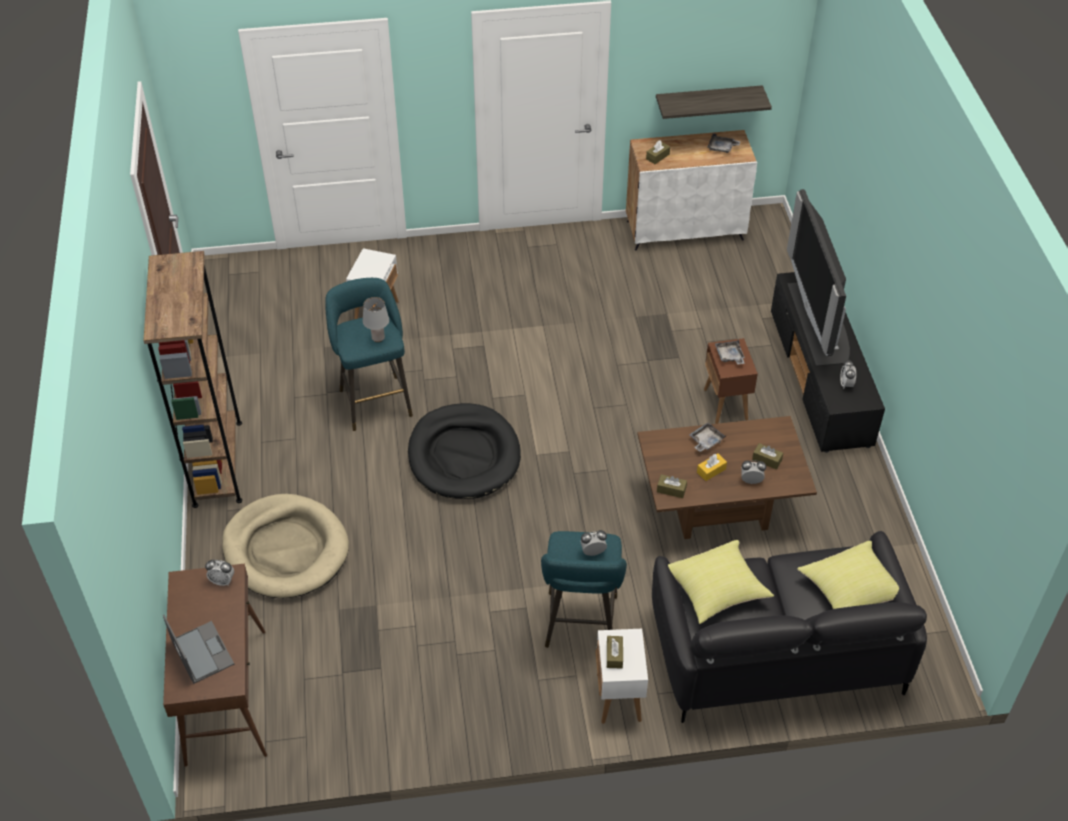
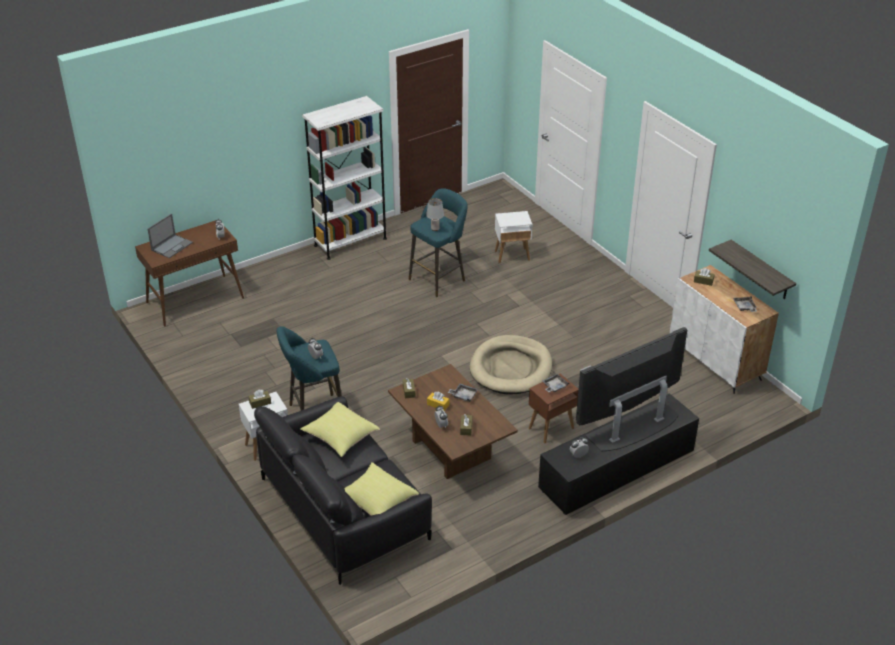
camera: 65 degrees right, 10 degrees down
(217, 463) = (350, 242): brown bookcase -> white bookcase
(285, 549) = (304, 286): beige dog bed -> beige dog bed (511, 368)
(464, 455) = (419, 327): black dog bed -> none

